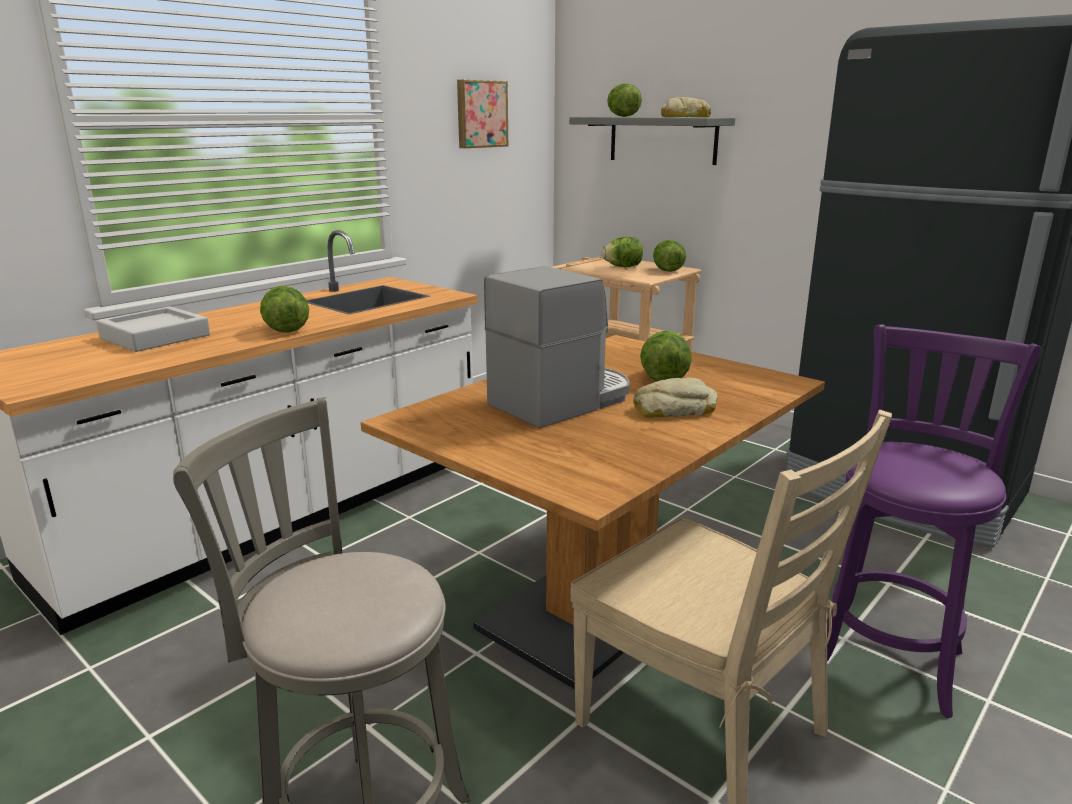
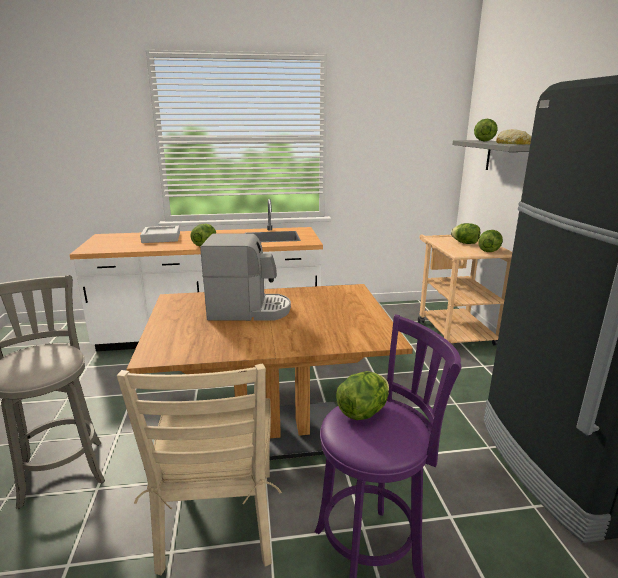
camera: 40 degrees right, 0 degrees up
(480, 114) = (400, 137): picture -> none
(663, 379) = (323, 315): lettuce -> lettuce (363, 412)
(674, 409) = (285, 333): bread -> none

